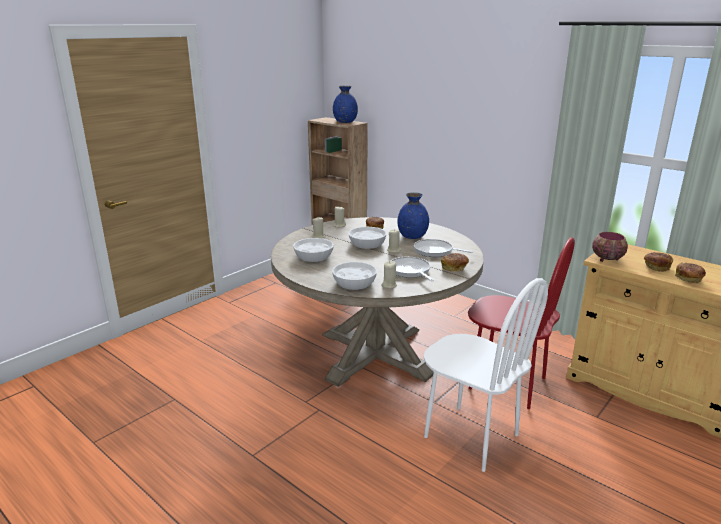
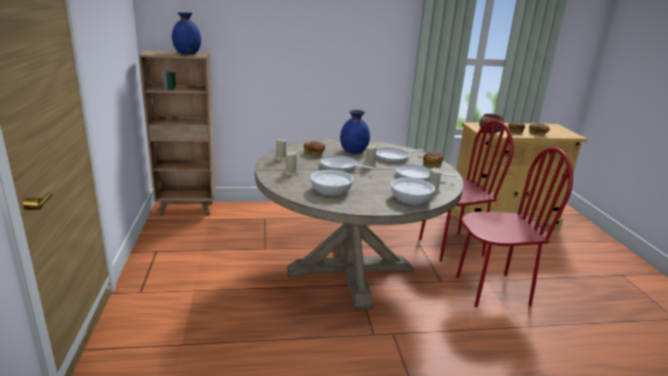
camera: 50 degrees left, 0 degrees up
(367, 244) = (340, 167): white bowl -> frying pan
(470, 436) = (492, 290): white chair -> red chair

